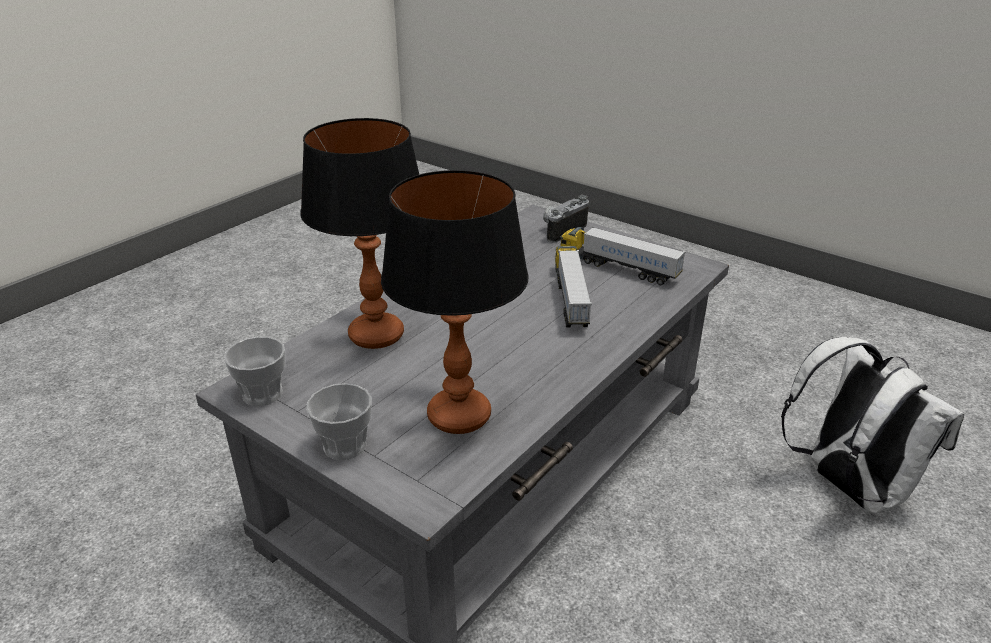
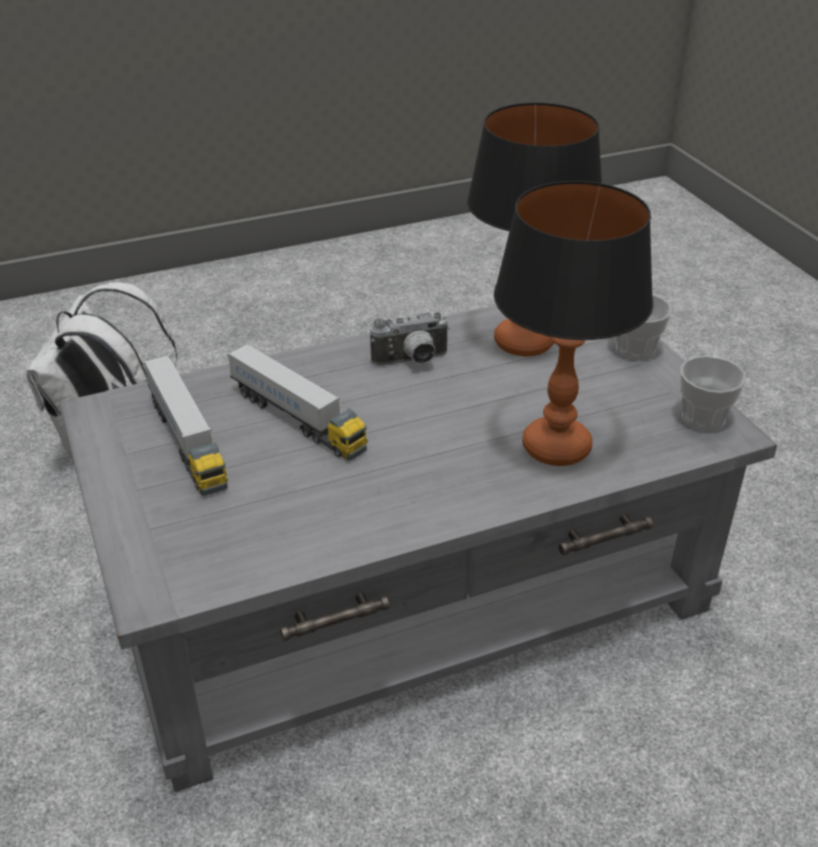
camera: 150 degrees left, 5 degrees up
(561, 230) = (162, 540): camera -> camera (412, 362)
(570, 298) = (297, 419): toy truck -> toy truck turned 75 degrees counterclockwise

